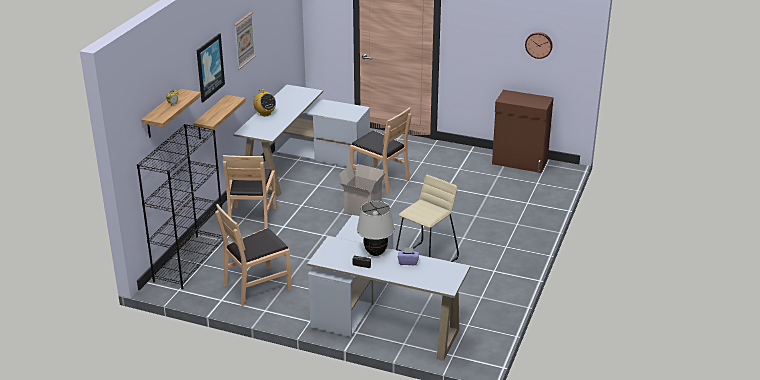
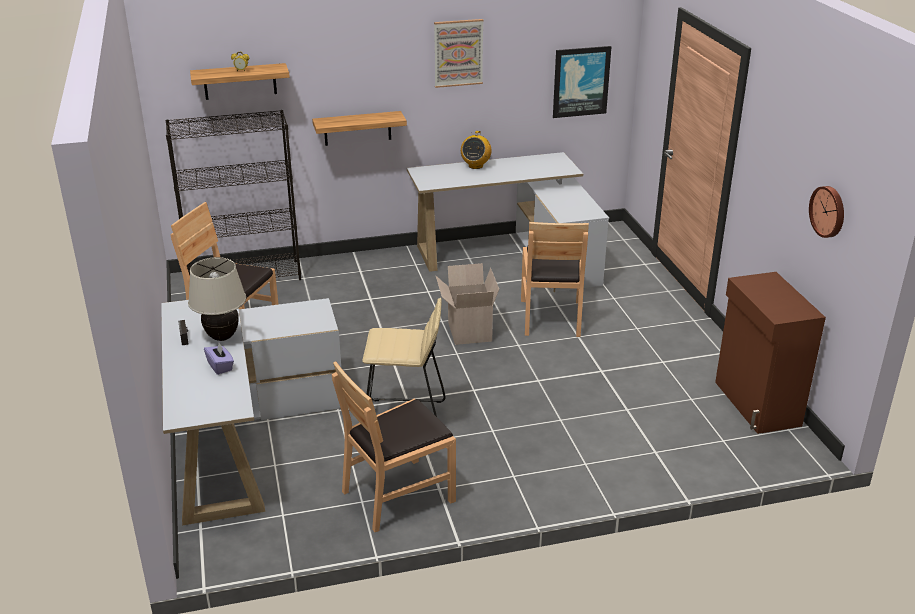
camera: 55 degrees right, 0 degrees up
(209, 67) = (362, 60): picture -> picture (581, 81)
(252, 219) = (363, 276): brown chair -> brown chair (398, 495)

